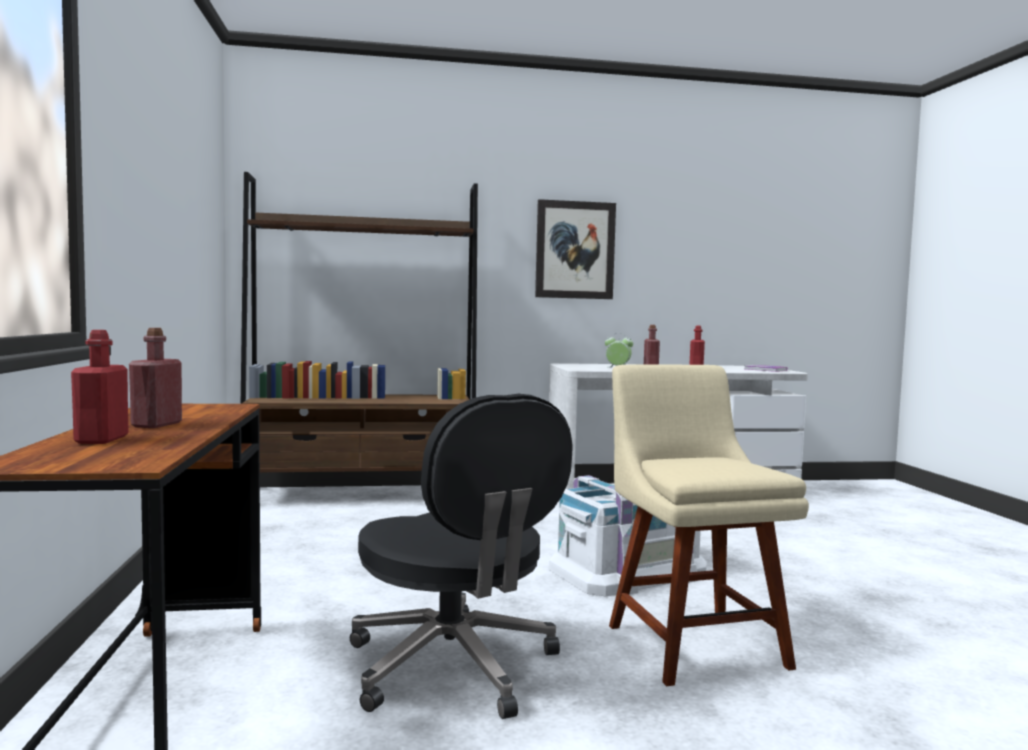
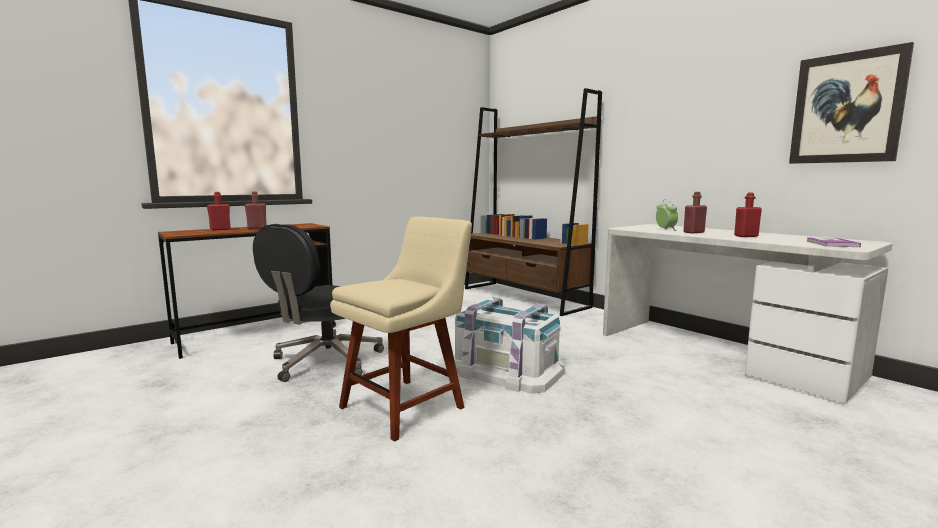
camera: 60 degrees right, 5 degrees up
(575, 250) = (678, 127): picture -> picture (846, 108)

